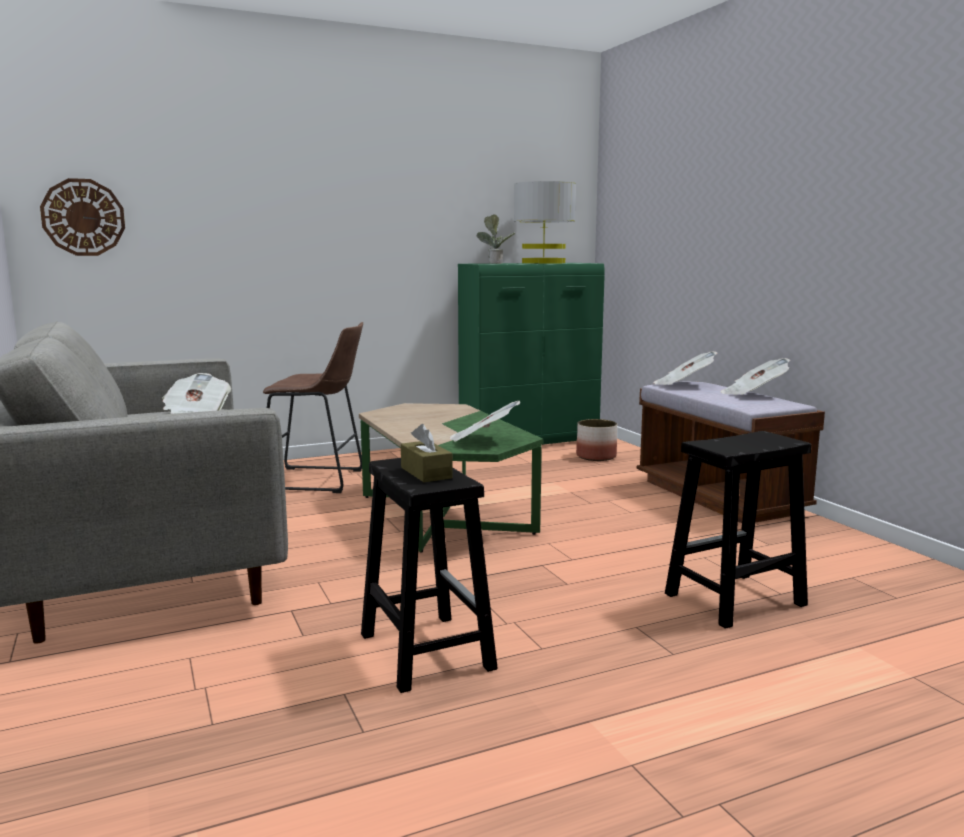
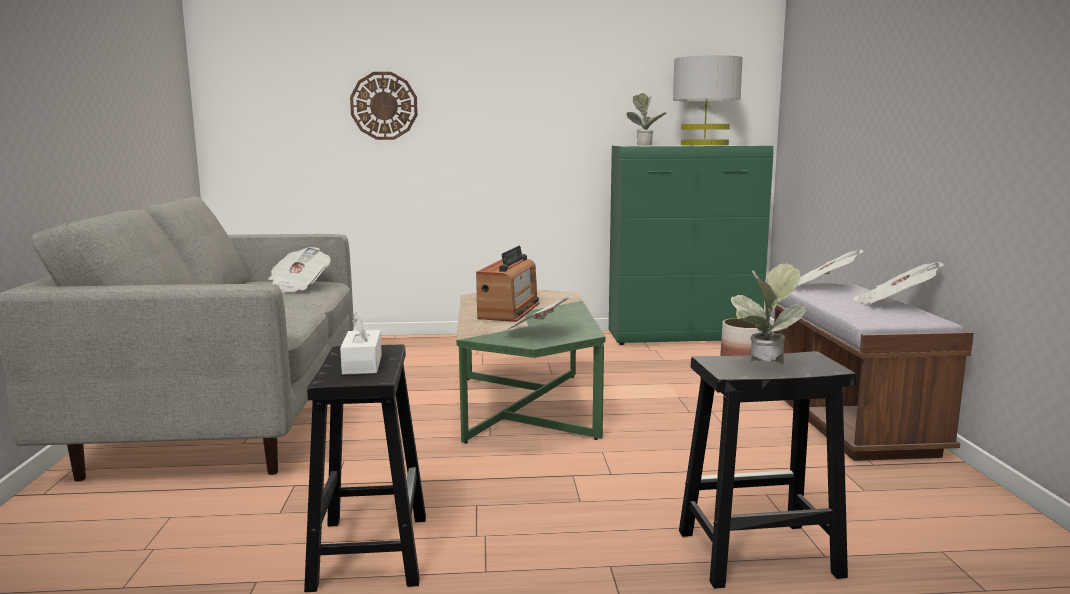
camera: 20 degrees right, 0 degrees up
(83, 217) = (256, 103): wall clock -> wall clock (384, 106)
(319, 480) = (441, 357): brown stool -> none
(426, 473) = (362, 364): brown tissue box -> white tissue box
(427, 424) = (509, 311): none -> radio
(743, 445) = (762, 367): none -> potted plant

